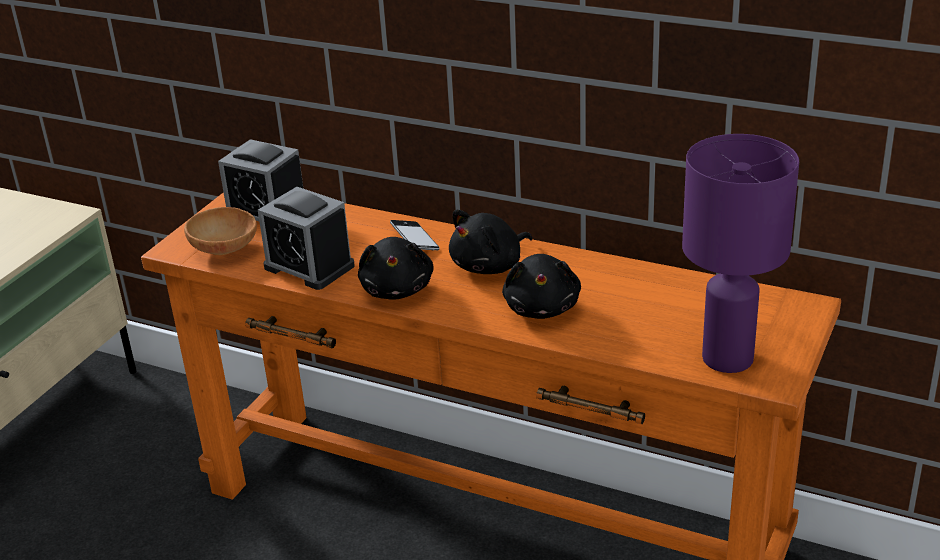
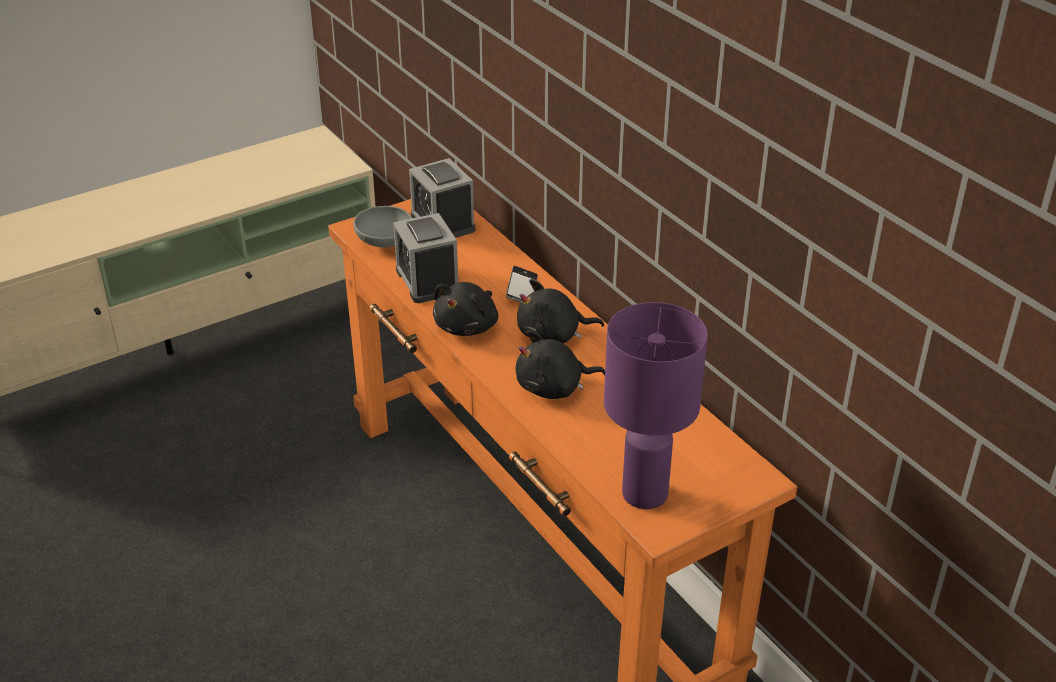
camera: 30 degrees right, 5 degrees up
(226, 251) = (385, 244): brown bowl -> grey bowl
(542, 308) = (553, 388): black plush toy -> black plush toy turned 45 degrees clockwise

